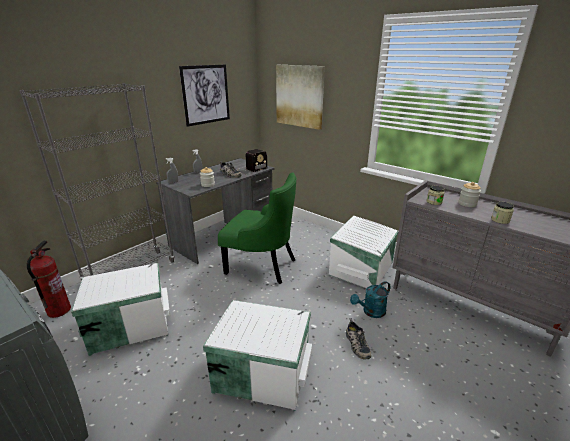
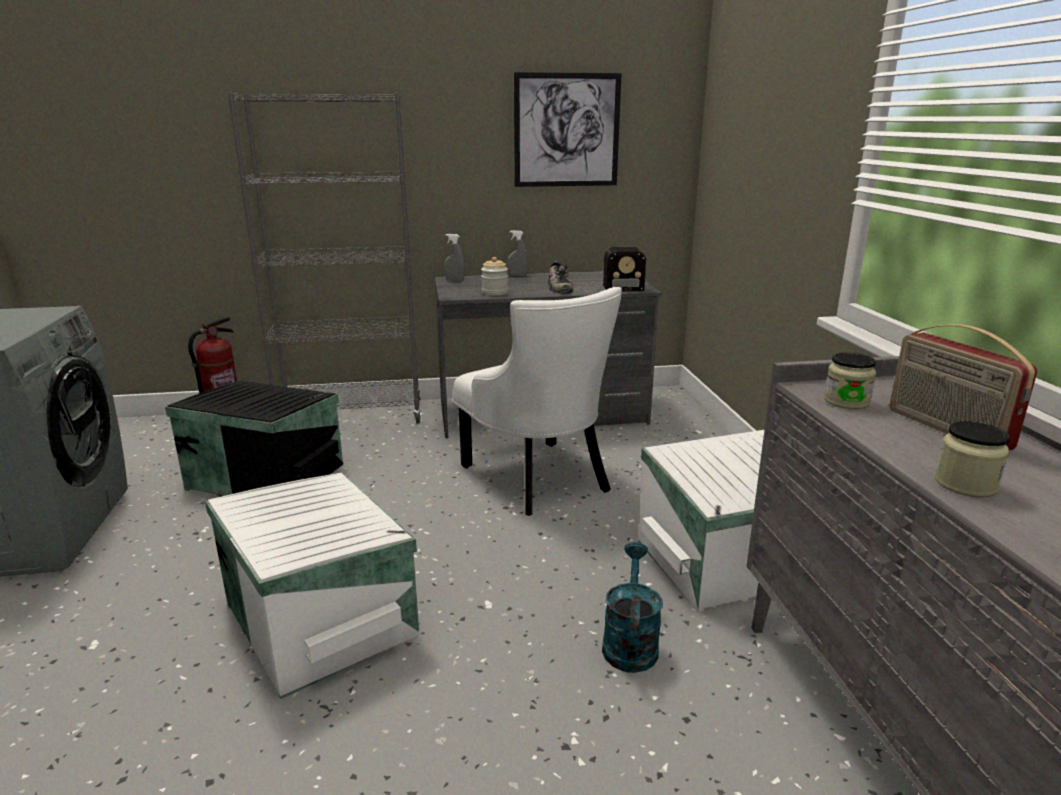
camera: 40 degrees right, 5 degrees down
(129, 323) = (266, 475): white storage box -> black storage box
(260, 266) = (535, 477): green chair -> white chair
(299, 96) = (752, 139): picture -> none
(356, 344) = (517, 674): shoe -> none
(371, 312) = (629, 642): turquoise watering can -> turquoise watering can turned 90 degrees clockwise
(467, 204) = (946, 429): jar -> radio

